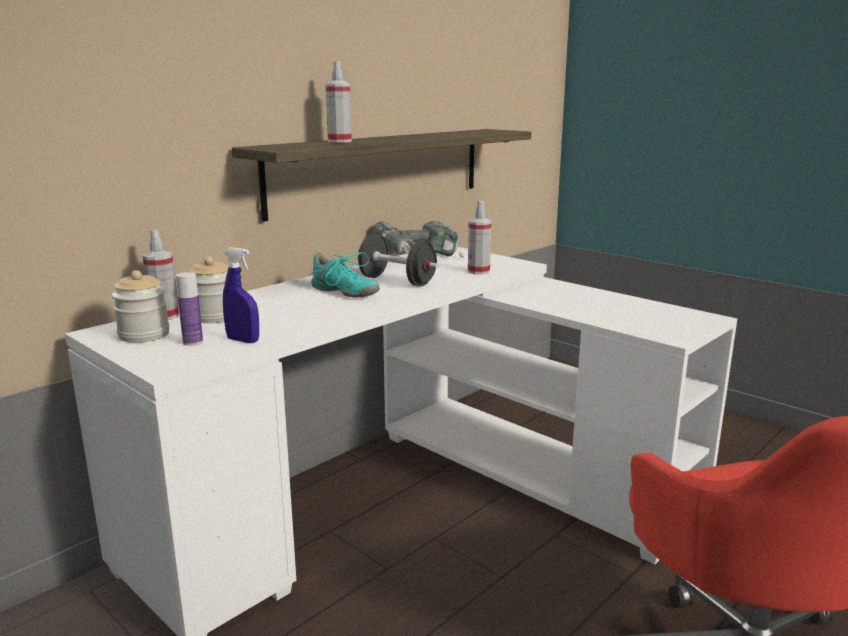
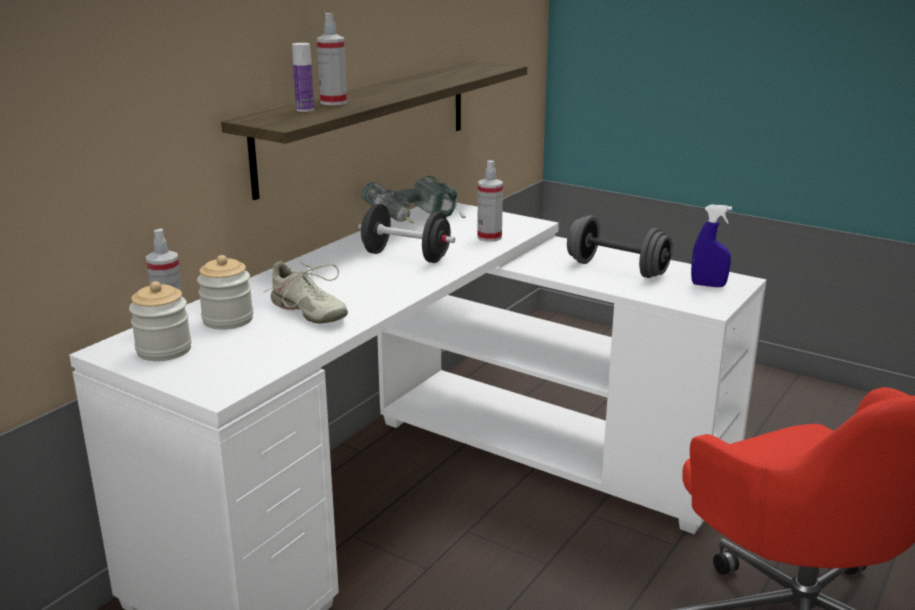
camera: 10 degrees left, 5 degrees up
(193, 342) = (225, 355): bottle -> bottle (305, 110)
(243, 340) = (279, 349): blue spray bottle -> blue spray bottle (708, 285)
(286, 315) = (308, 312): none -> beige shoe
(344, 292) = (355, 276): turquoise shoe -> none
(591, 303) = (617, 269): none -> grey dumbbell

